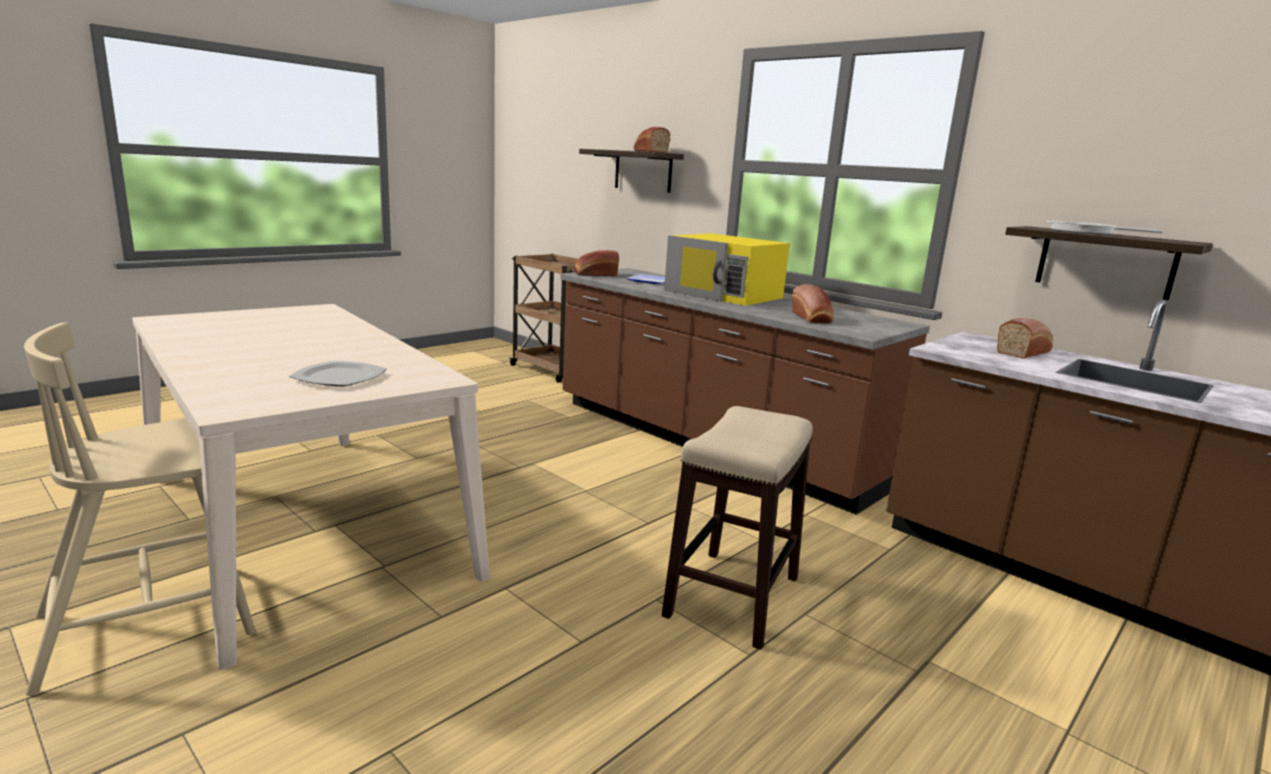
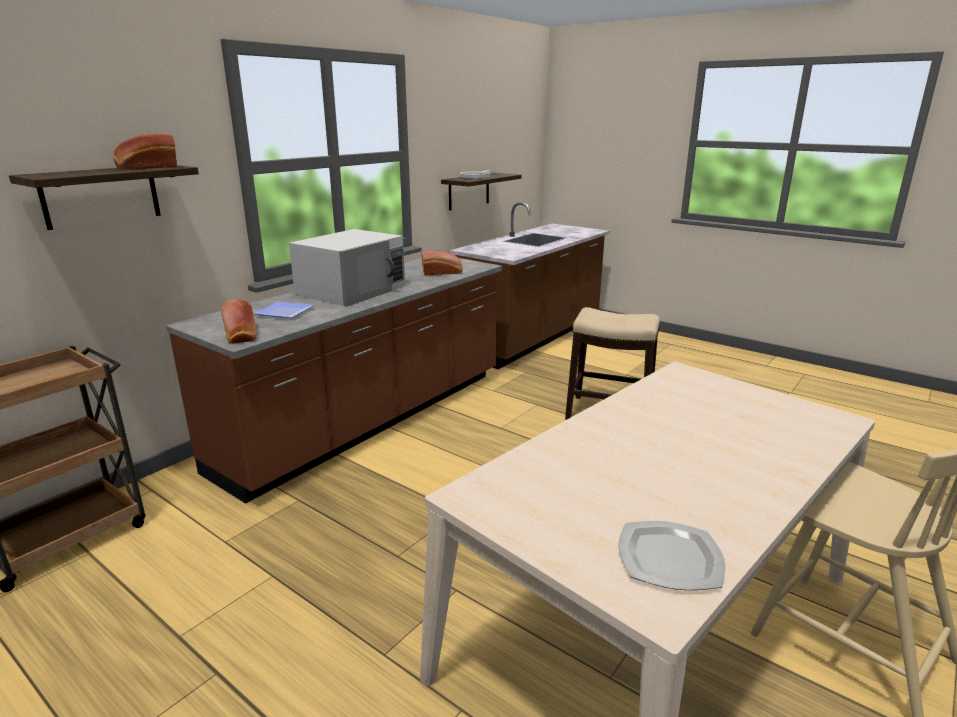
camera: 95 degrees left, 5 degrees up
(339, 377) = (726, 404): plate -> plate (669, 558)
(724, 294) = (352, 290): yellow microwave -> white microwave
(1024, 352) = (498, 246): bread -> none

